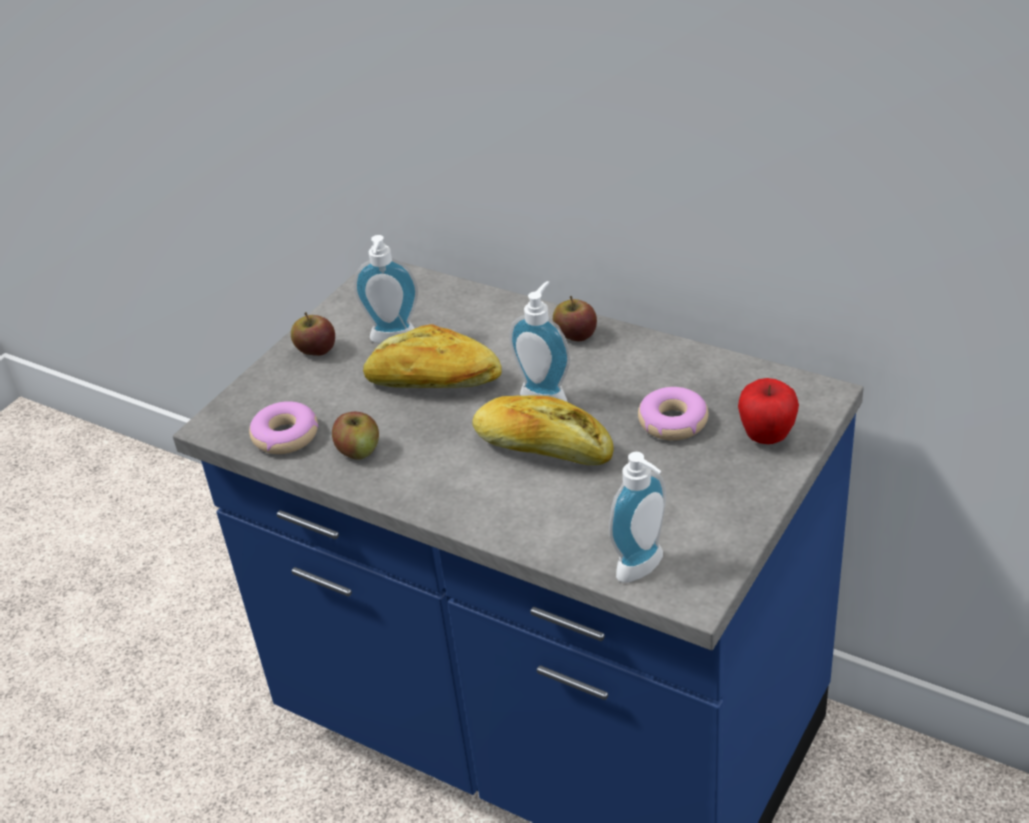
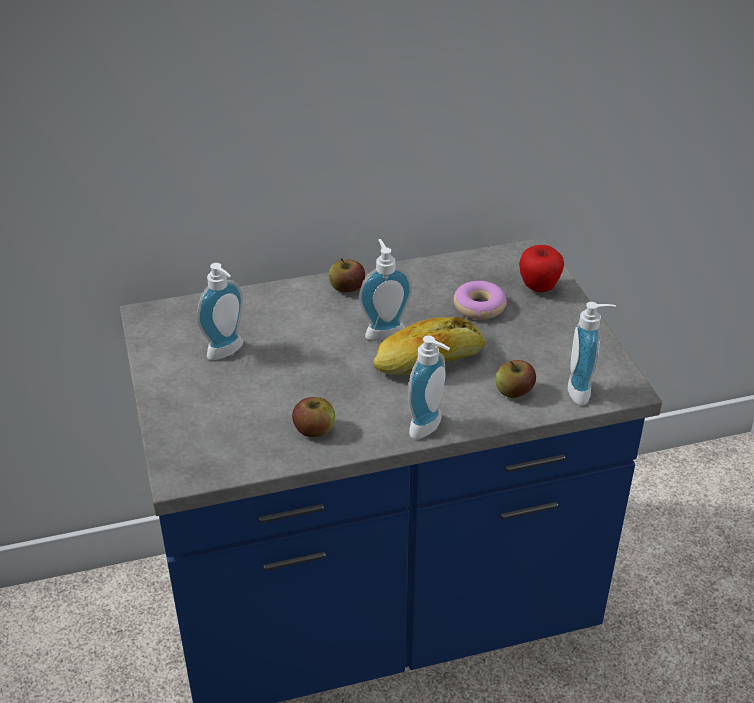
camera: 50 degrees left, 0 degrees up
(286, 436) = (247, 451): donut -> none
(316, 350) = (178, 387): apple -> apple (514, 392)
(434, 382) = (298, 362): bread -> none
(449, 510) = (430, 428): none -> soap dispenser

